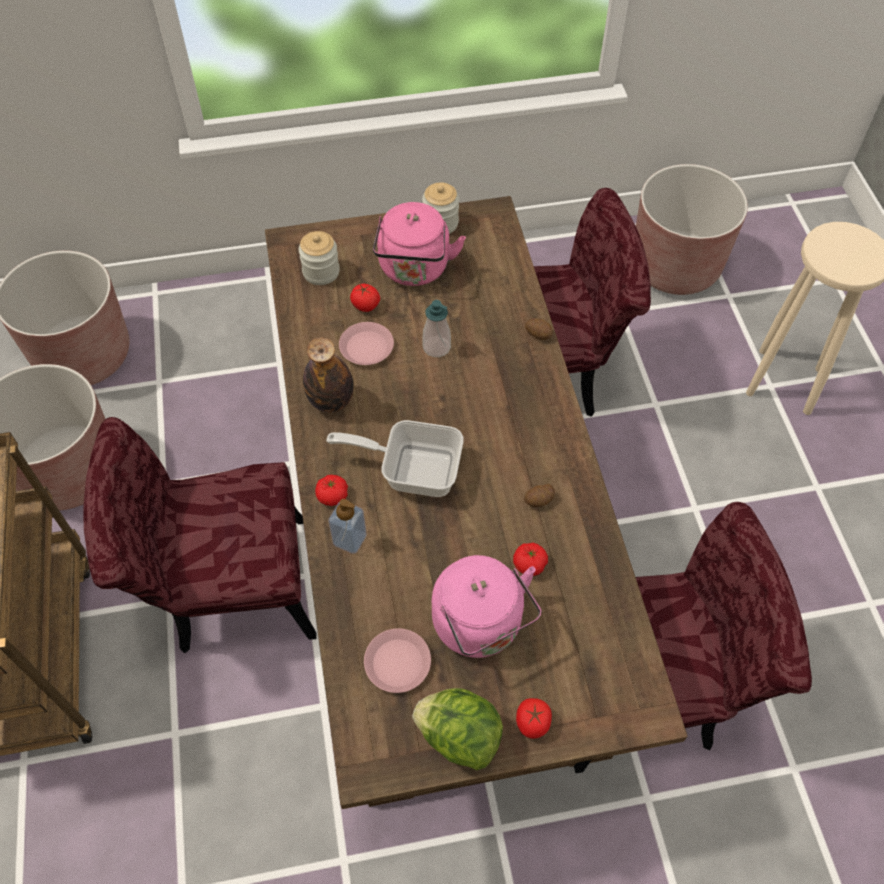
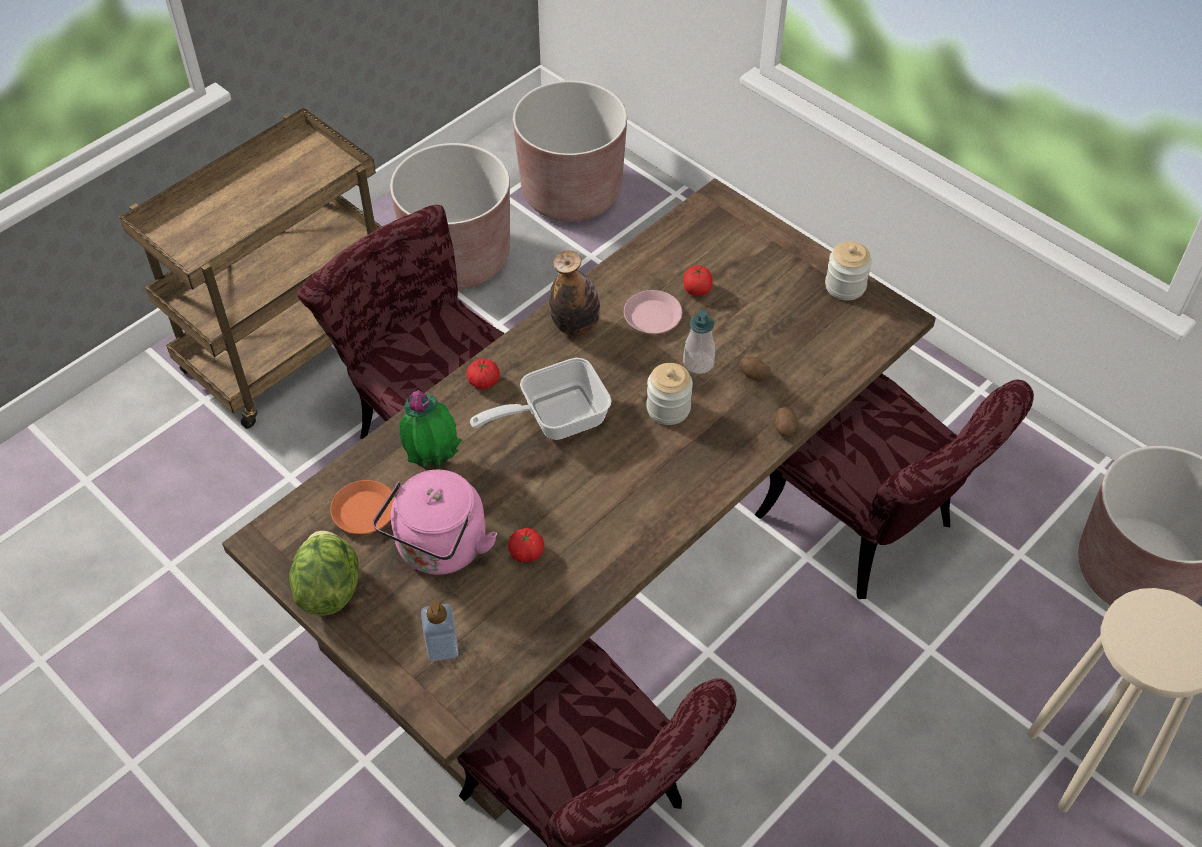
camera: 55 degrees right, 5 degrees down
(321, 272) = (704, 240): jar -> jar (668, 408)
(350, 539) = (452, 416): soap dispenser -> soap dispenser (442, 647)
(386, 580) = (433, 461): none -> potted plant
(397, 663) = (364, 511): pink plate -> orange plate
(411, 469) = (554, 418): frying pan -> frying pan turned 90 degrees counterclockwise
(414, 270) = (770, 299): pink kettle -> none
(532, 723) = (376, 633): tomato -> none
(539, 500) = (598, 525): potato -> potato (753, 375)

